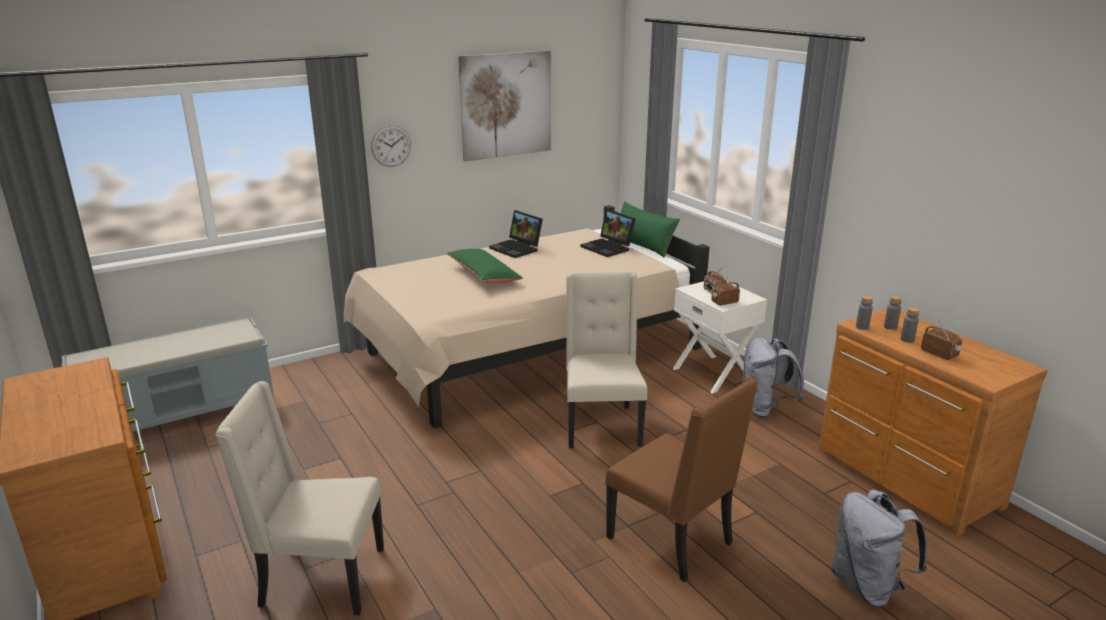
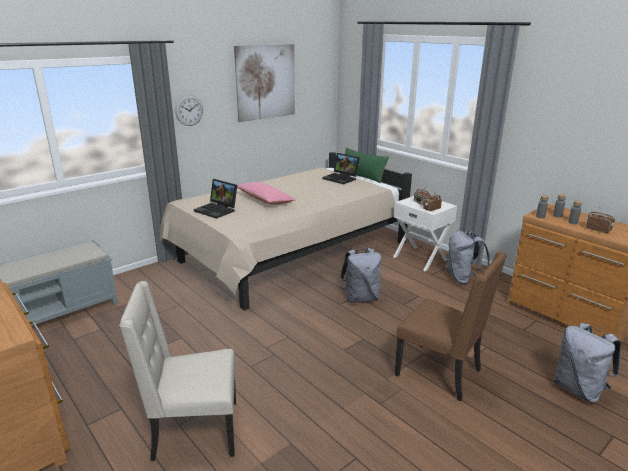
camera: 10 degrees left, 0 degrees up
(484, 275) = (264, 200): green pillow -> pink pillow
(517, 249) = (280, 182): laptop -> laptop (217, 210)
(601, 425) = (360, 298): beige chair -> grey backpack

